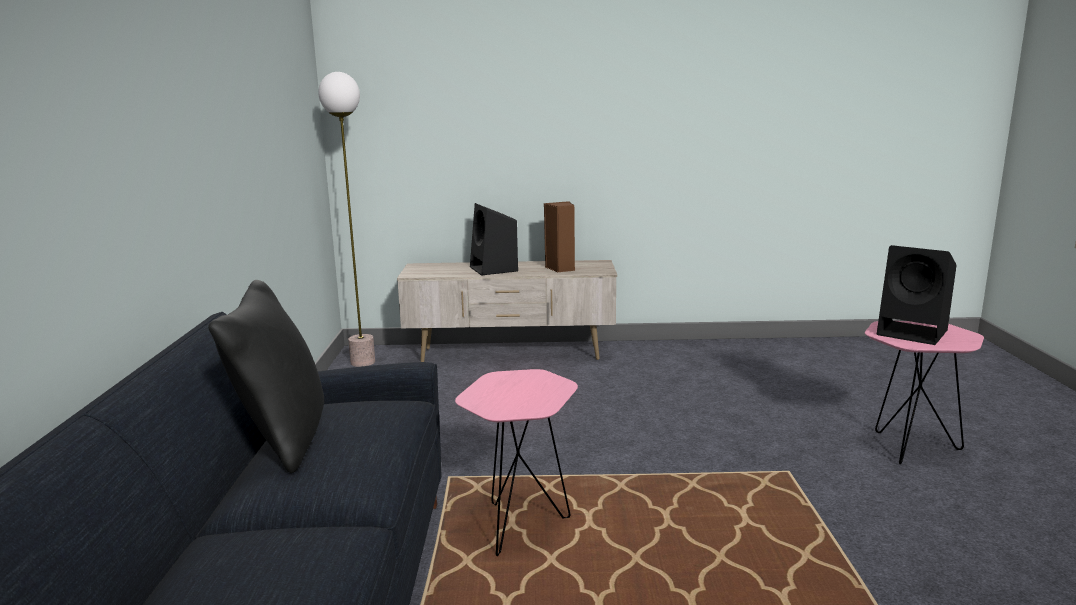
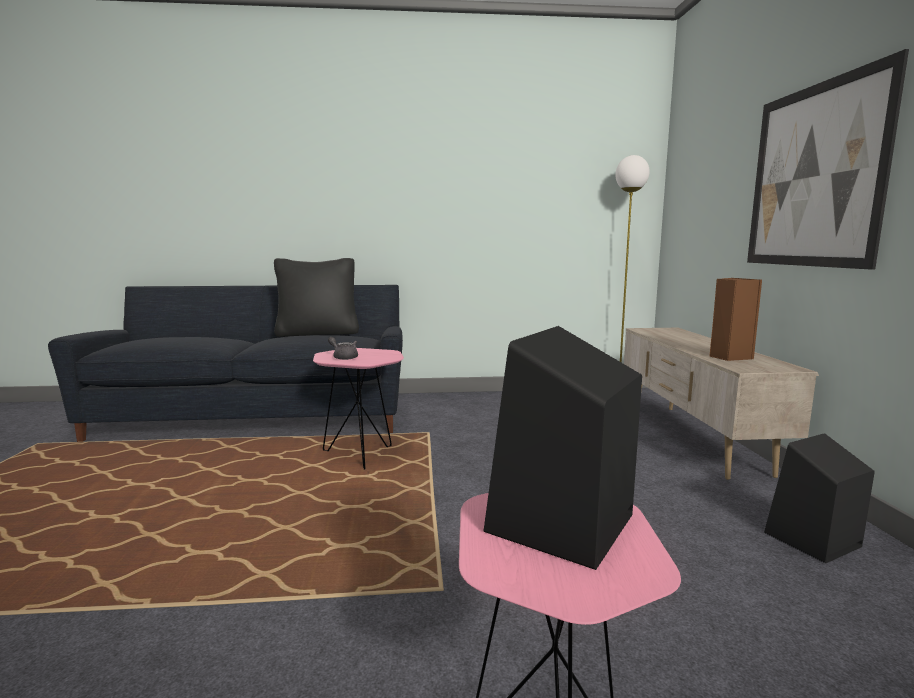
camera: 85 degrees right, 5 degrees down
(494, 269) = (690, 342): black speaker -> black speaker (811, 540)
(528, 399) = (343, 357): none -> grey teapot
(573, 118) = (813, 176): none -> picture

